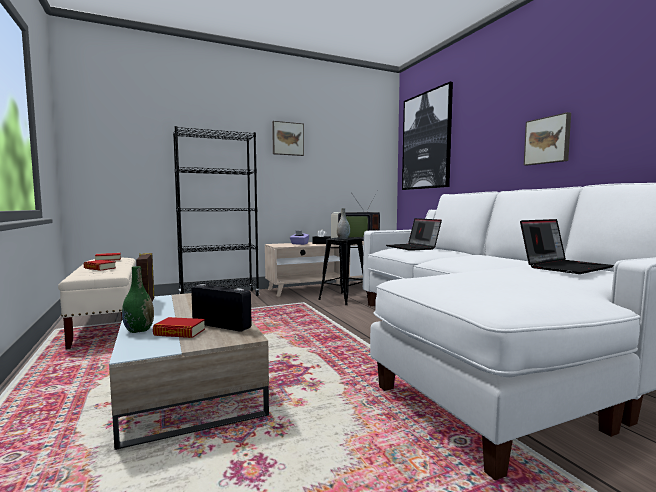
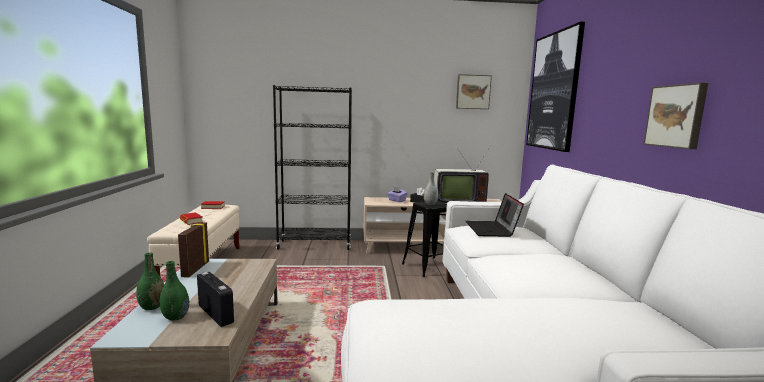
camera: 20 degrees right, 5 degrees up
(179, 332) = (175, 317): book -> green vase
(287, 139) = (394, 89): picture -> picture (473, 92)
(564, 267) = (597, 317): laptop -> none

